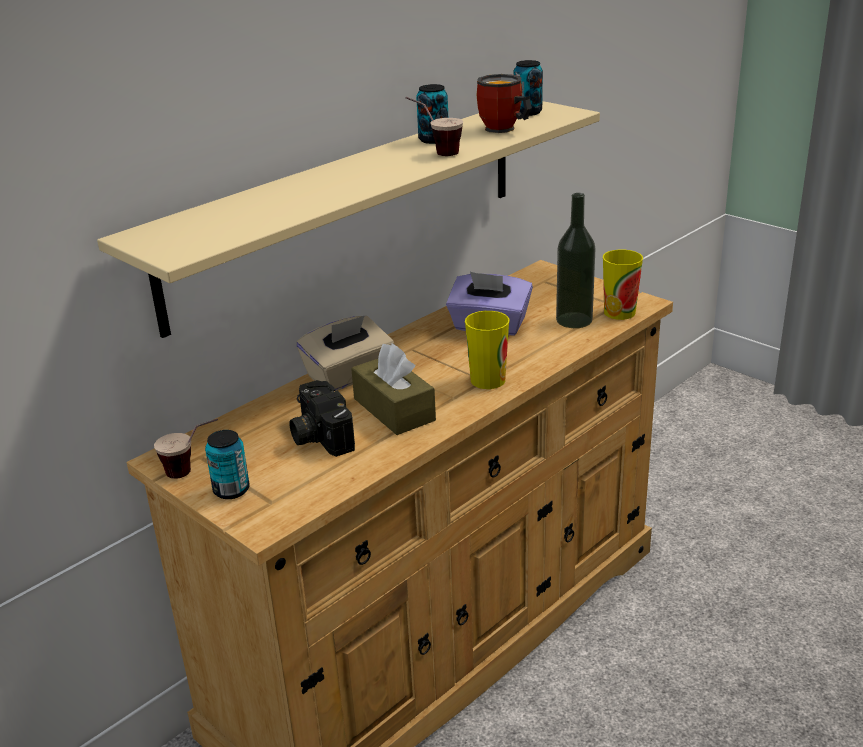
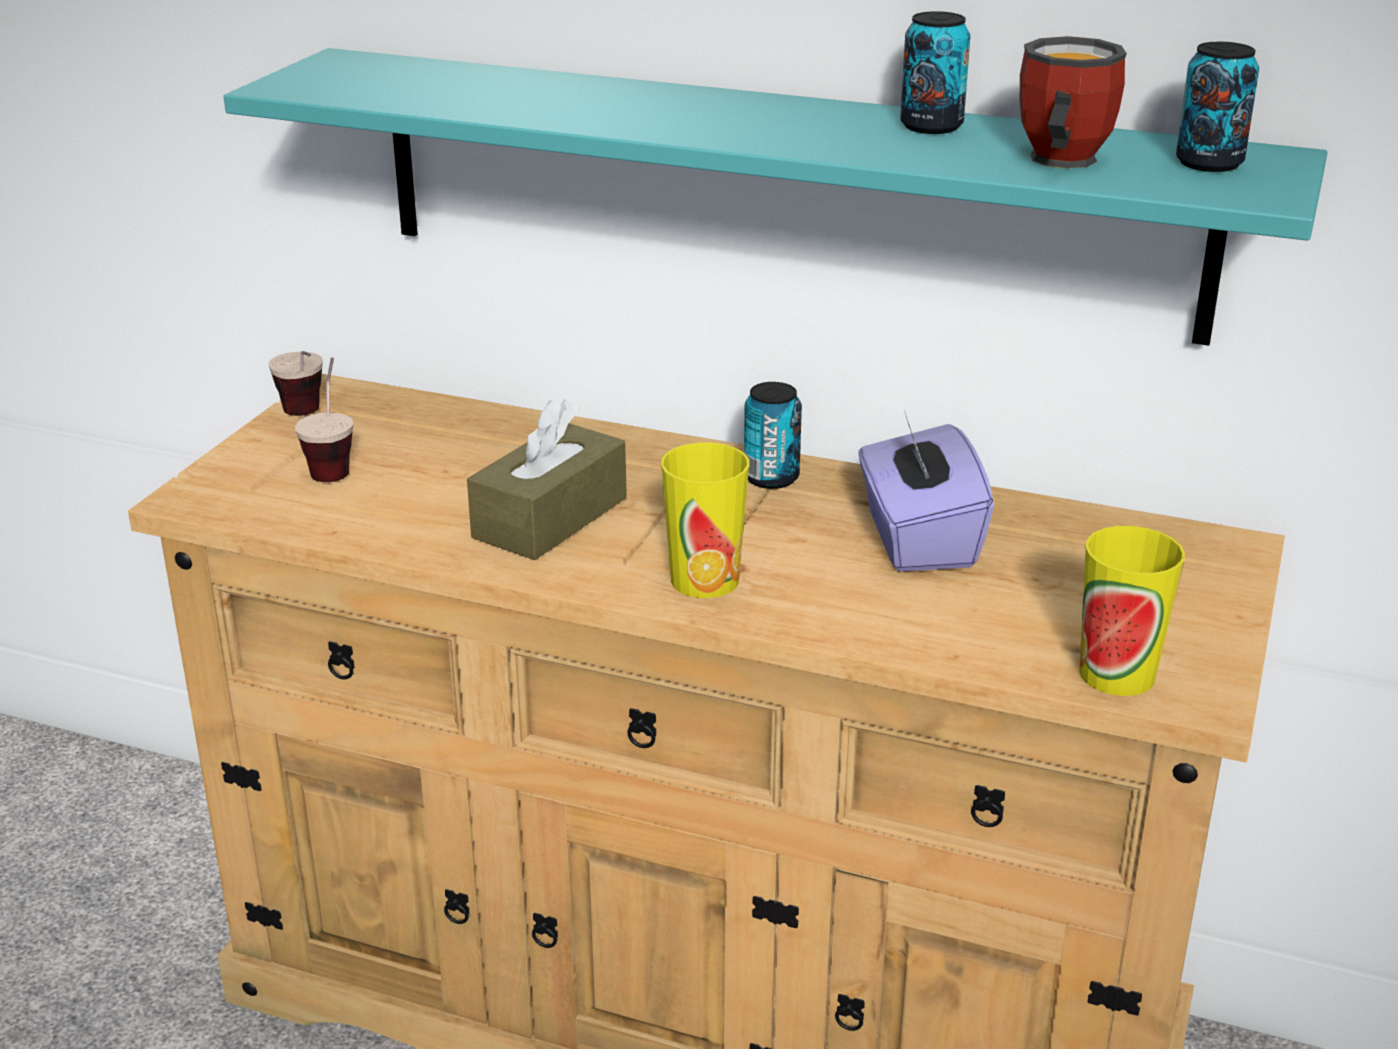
camera: 65 degrees right, 0 degrees up
(231, 490) = (270, 454): can -> can (771, 478)
(318, 435) = (439, 477): camera -> none
(349, 375) = (636, 456): beige tissue box -> none
(351, 207) = (779, 191): beige shelf -> turquoise shelf
(435, 152) = (856, 137): cup -> cup (333, 464)
(574, 320) = (1027, 625): bottle -> none

